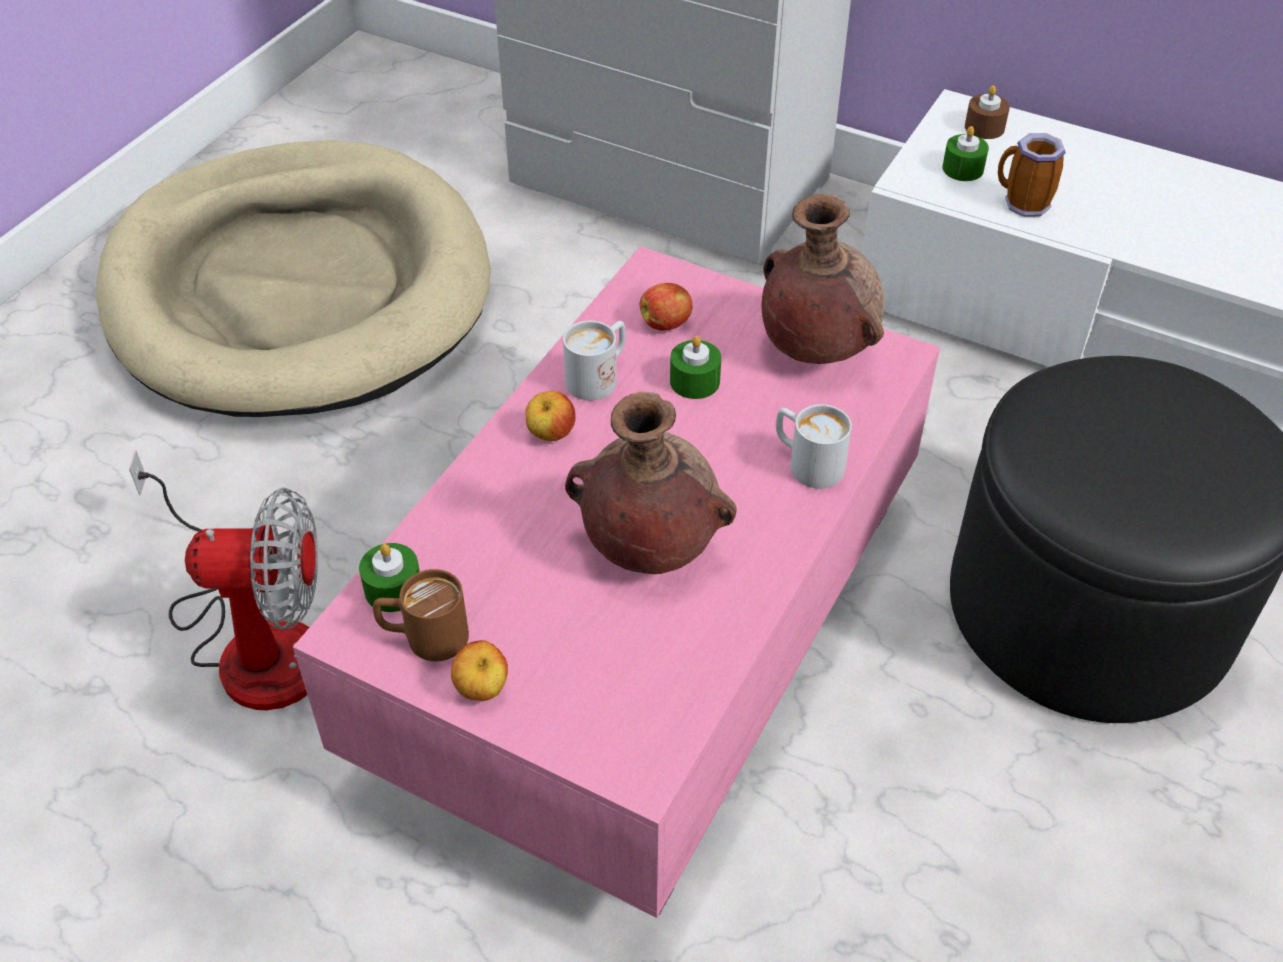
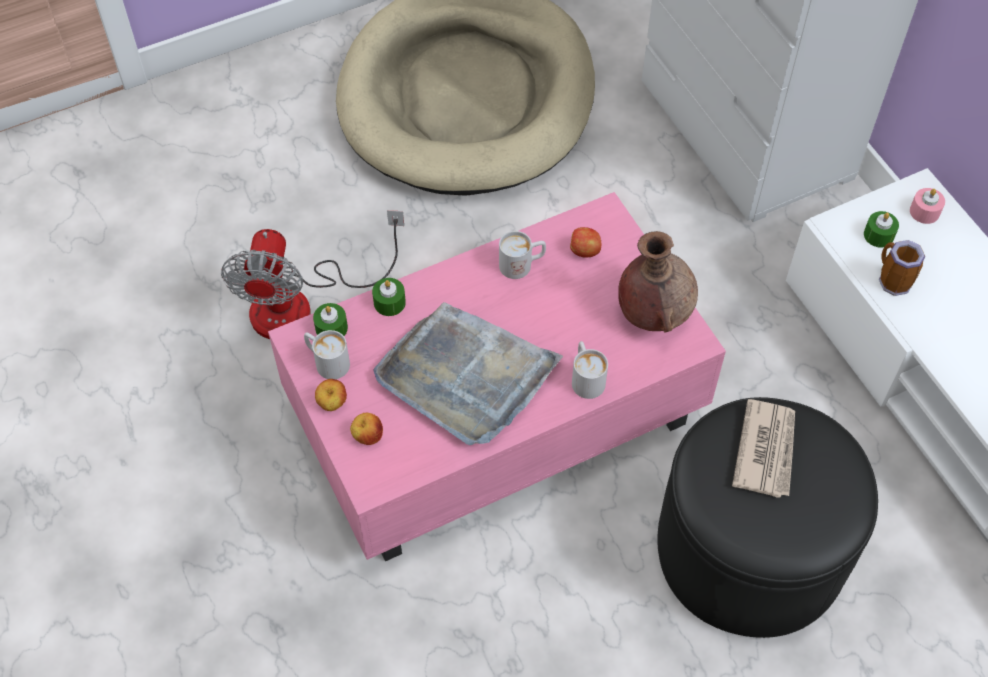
camera: 35 degrees right, 10 degrees up
(254, 640) = (301, 303): fan -> fan turned 60 degrees clockwise
(424, 637) = (326, 361): brown mug -> white mug
(550, 434) = (469, 285): apple -> apple (368, 437)
(648, 546) = (466, 376): brown vase -> grey tray
(694, 381) = (569, 295): green candle -> green candle (389, 302)
(984, 127) = (924, 211): brown candle -> pink candle
(1106, 421) = (766, 450): none -> newspaper

